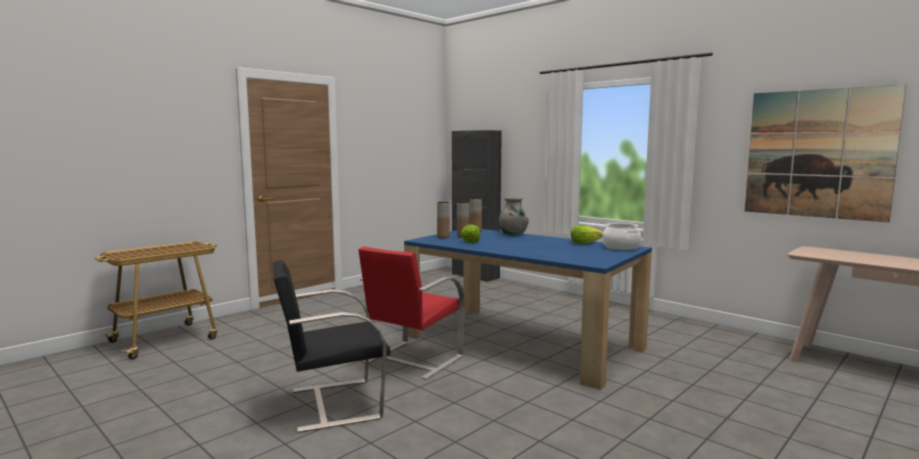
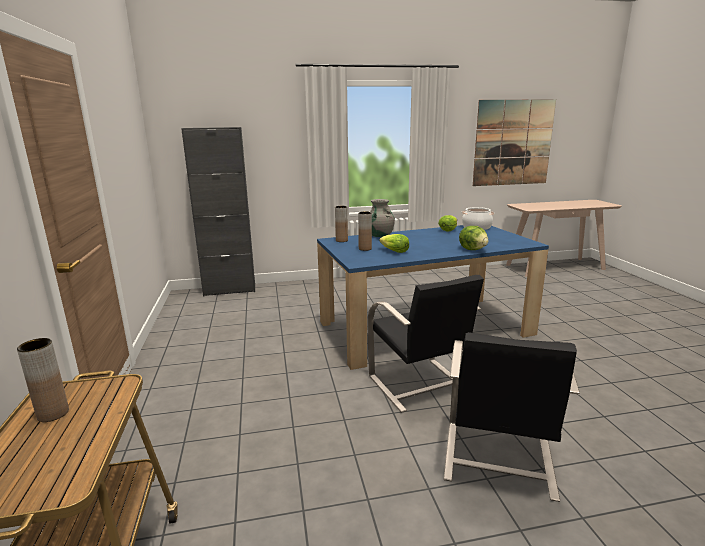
camera: 55 degrees left, 10 degrees up
(412, 360) = (419, 385): red chair -> black chair
(443, 237) = (355, 254): brown vase -> brown vase (53, 414)
(525, 254) = (473, 249): none -> lettuce

